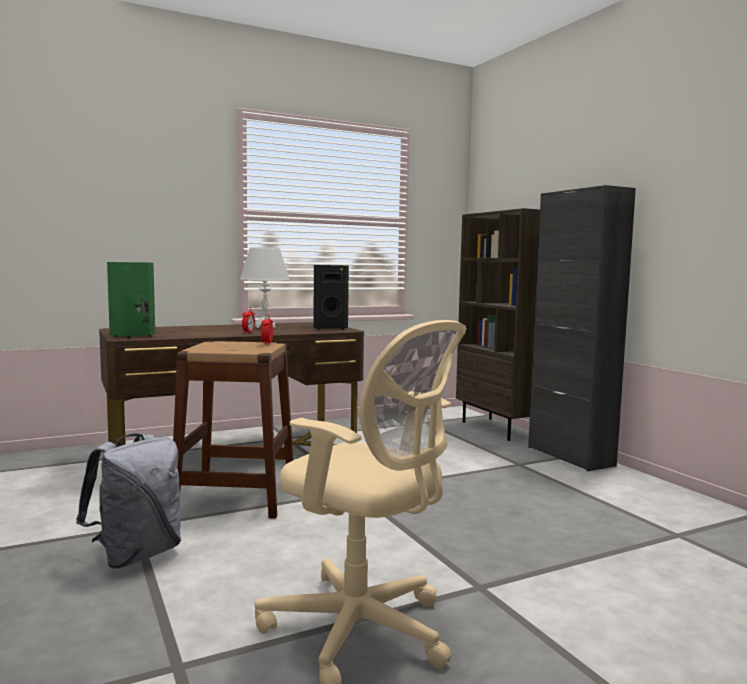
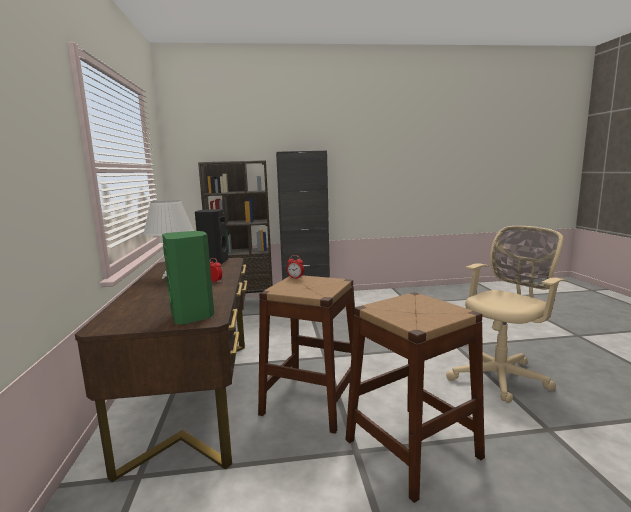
camera: 70 degrees left, 5 degrees up
(136, 555) = (412, 448): grey backpack -> brown stool

